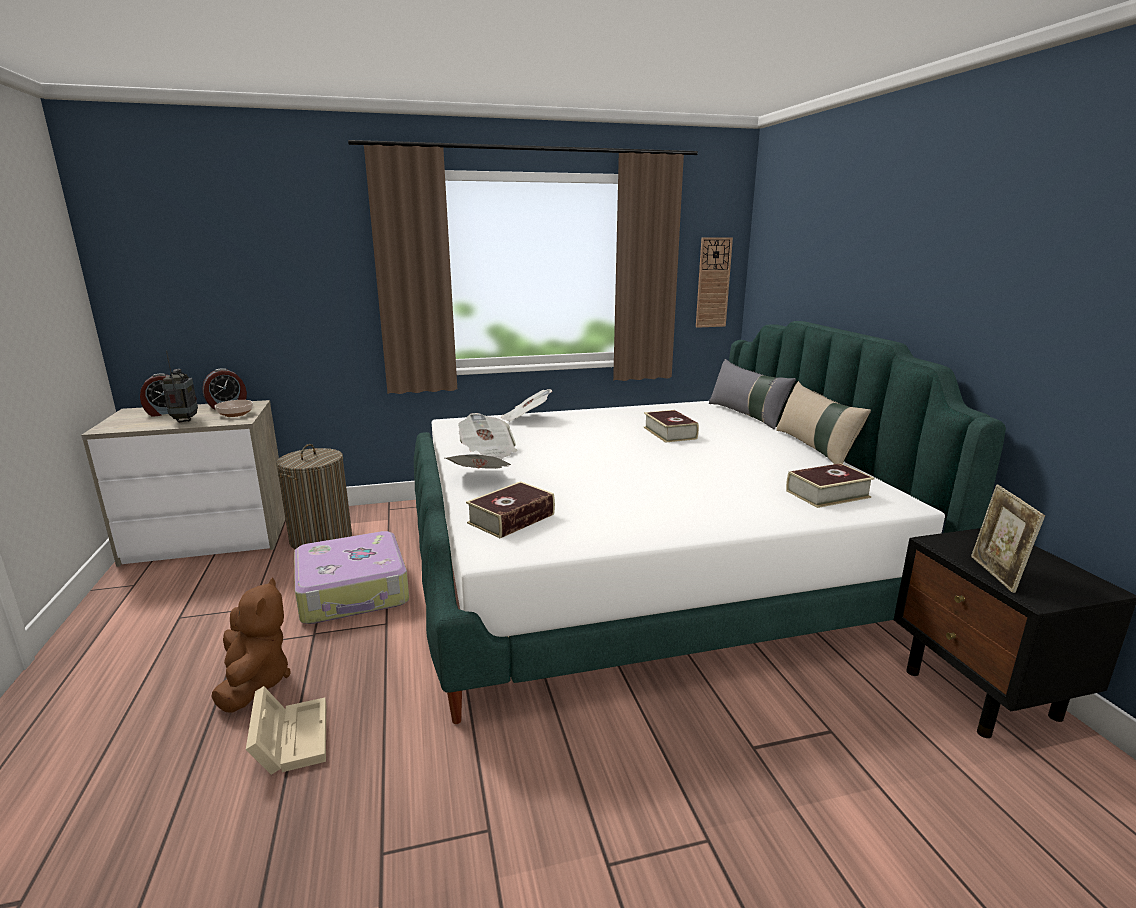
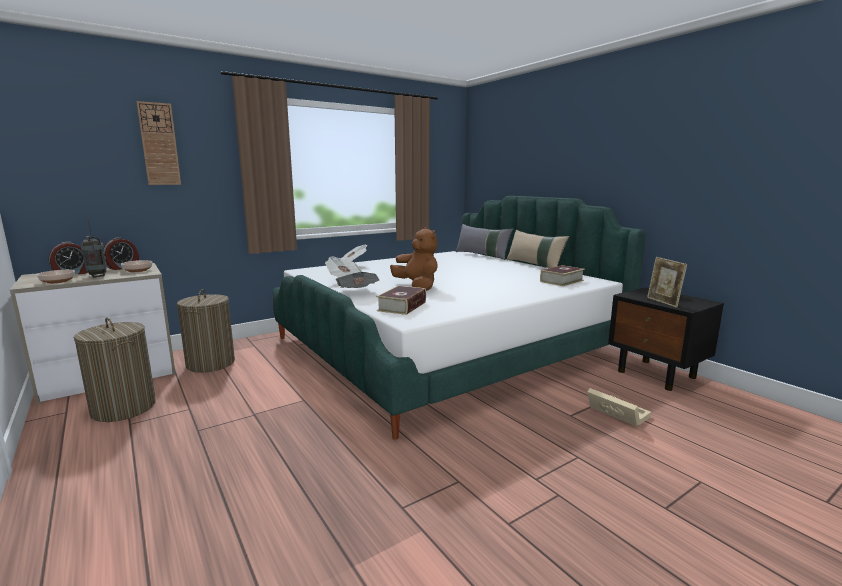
camera: 20 degrees left, 5 degrees down
(137, 426) = (57, 281): none -> bowl
(189, 591) = (124, 408): none -> laundry basket
(255, 682) = (231, 447): brown plush toy -> brown plush toy (417, 287)
(291, 737) = (287, 469): beige storage box -> beige storage box (615, 413)
(353, 591) = (264, 387): suitcase -> none
(670, 433) = (448, 265): book -> none
(713, 283) = (447, 178): wall clock -> wall clock (159, 144)

